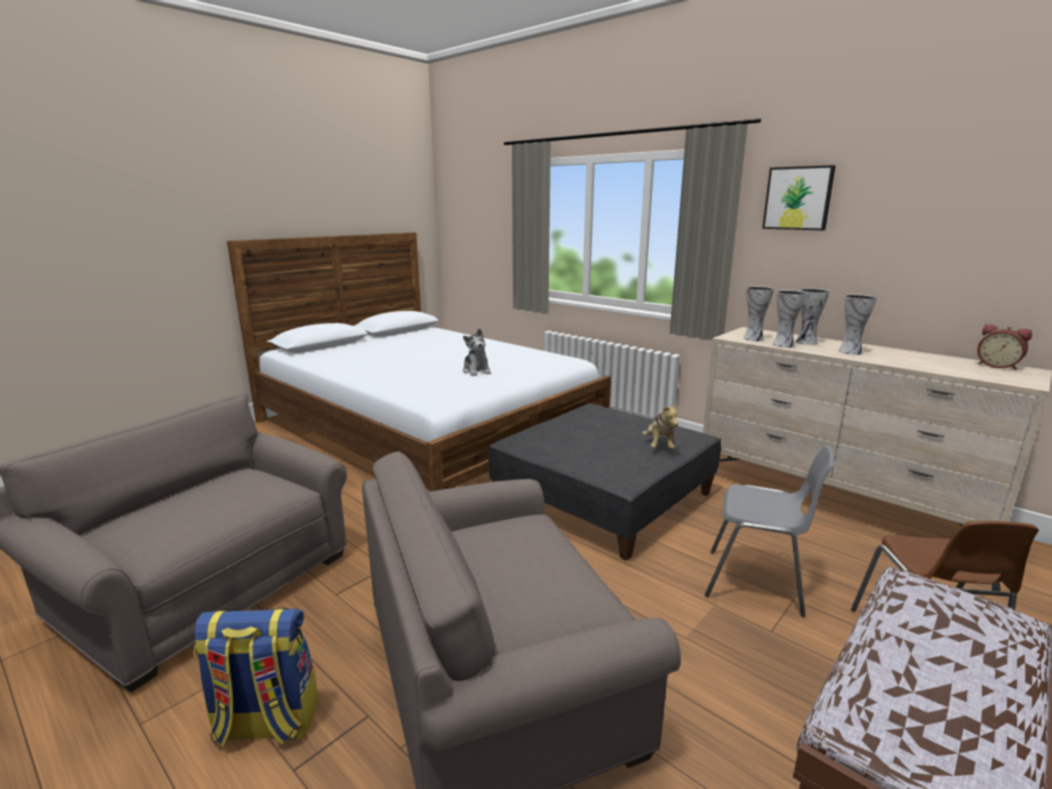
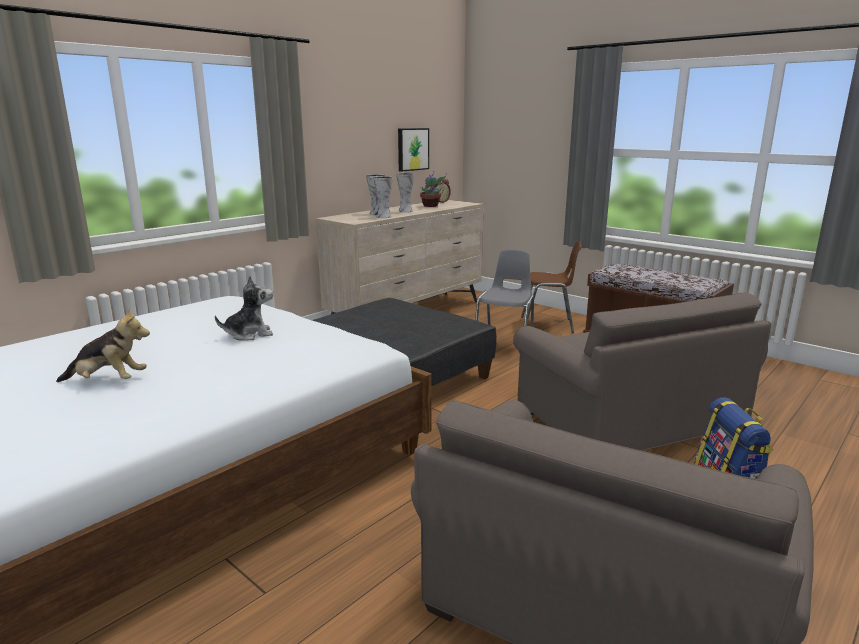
camera: 90 degrees left, 0 degrees up
(659, 446) = (404, 312): plush toy -> plush toy (108, 381)
(753, 338) = (361, 219): vase -> none
(798, 198) = (329, 108): picture -> picture (412, 149)
(933, 362) = (431, 206): none -> potted plant

